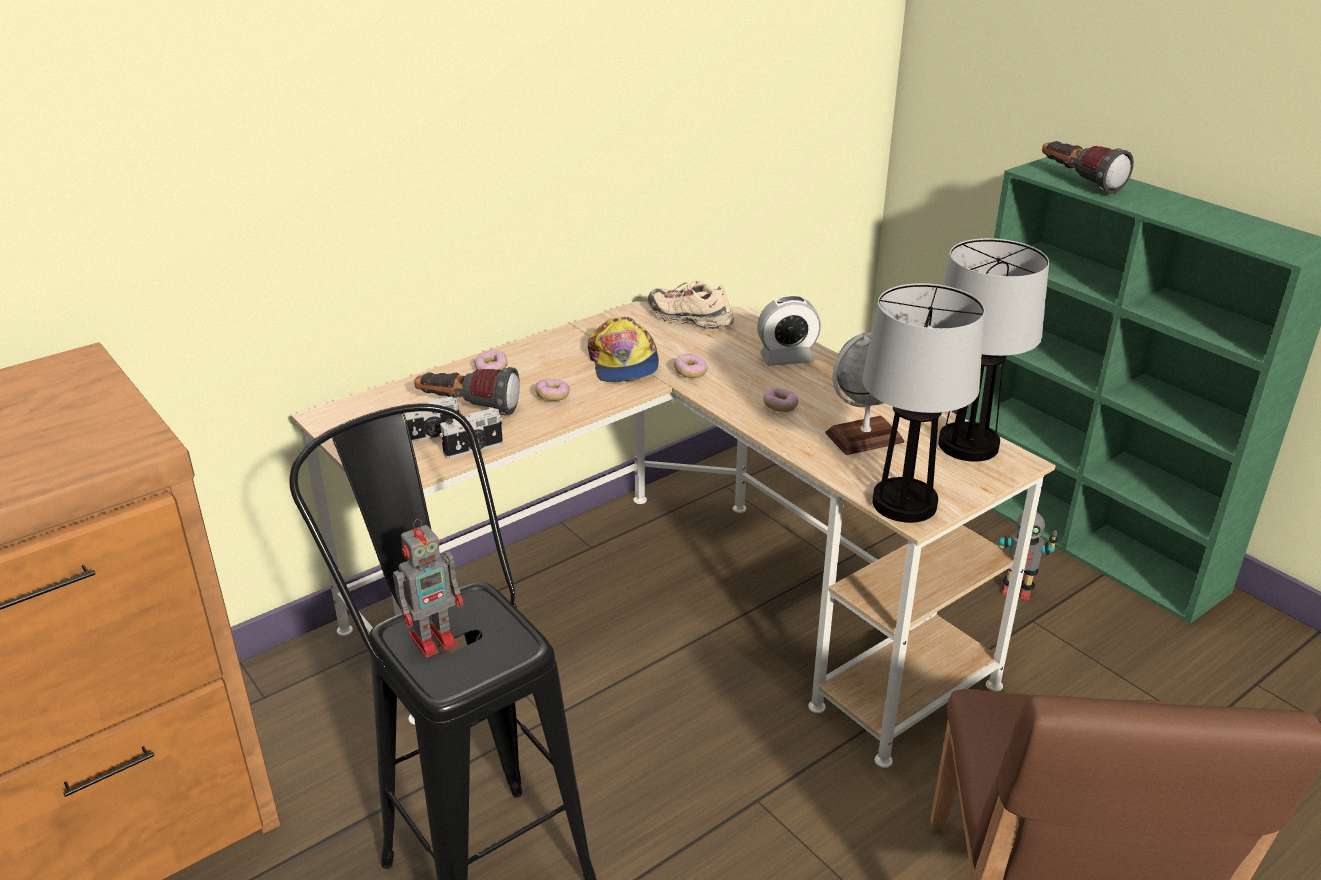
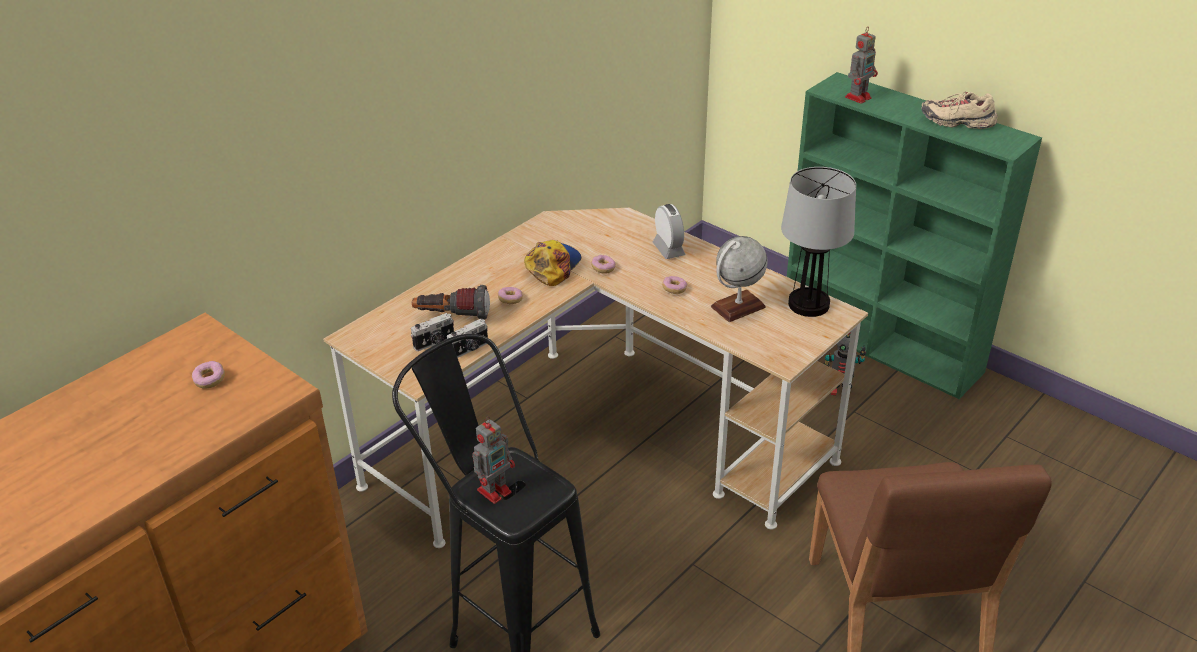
camera: 10 degrees left, 5 degrees up
(491, 369) = (457, 283): donut -> donut (209, 380)
(623, 362) = (552, 266): cap -> cap turned 135 degrees counterclockwise
(690, 319) = (589, 223): beige shoe -> beige shoe (957, 122)
(786, 359) = (668, 249): alarm clock -> alarm clock turned 90 degrees counterclockwise
(903, 503) = (774, 354): table lamp -> none
(1078, 181) = (858, 97): flashlight -> toy robot

